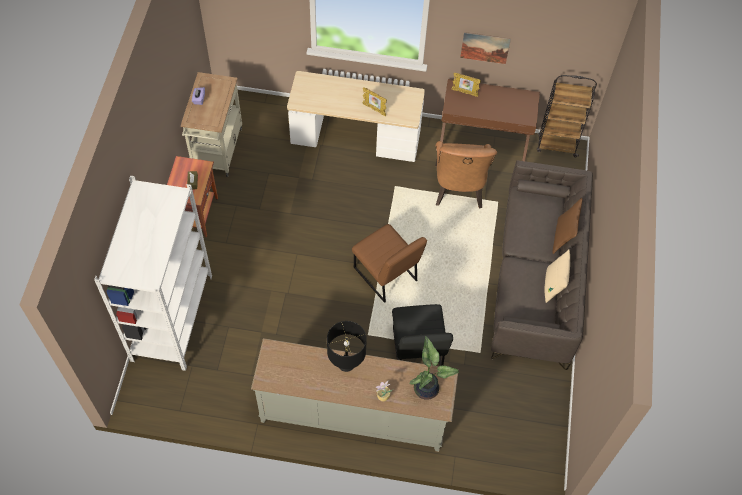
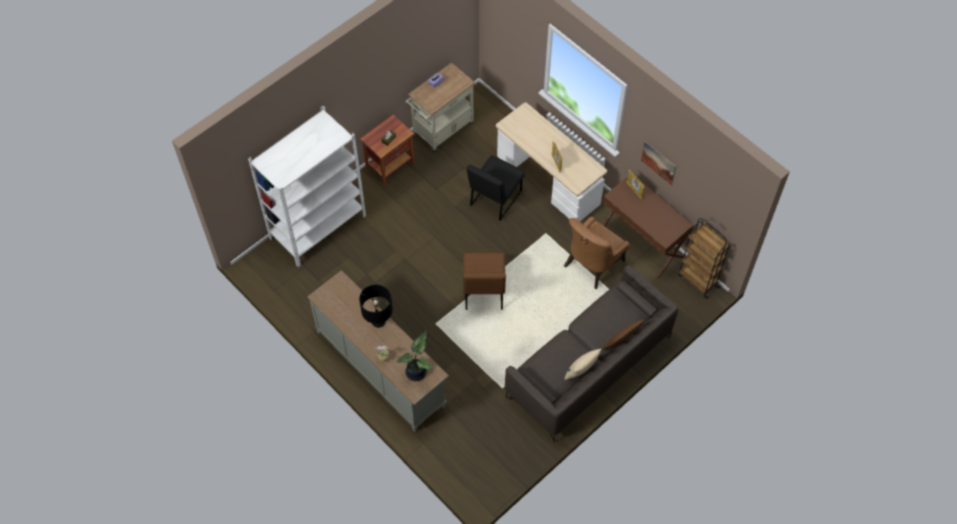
camera: 40 degrees right, 0 degrees up
(417, 351) = (459, 357): black chair -> black chair (494, 199)

